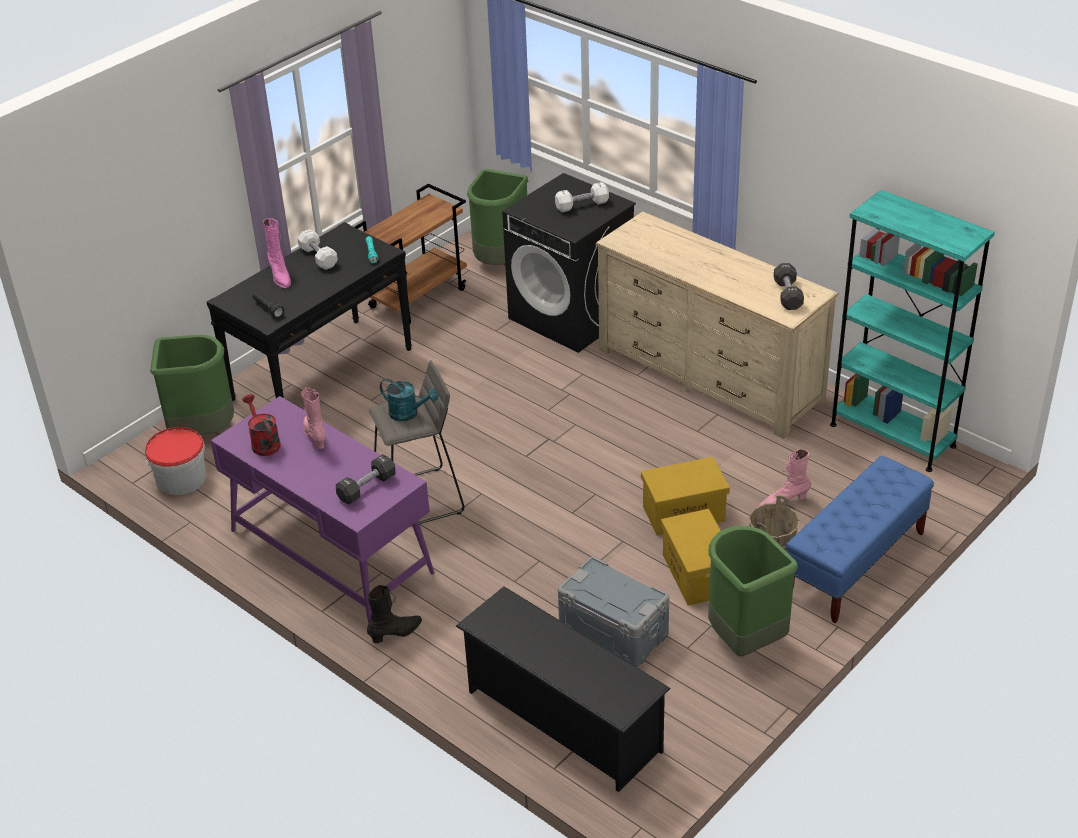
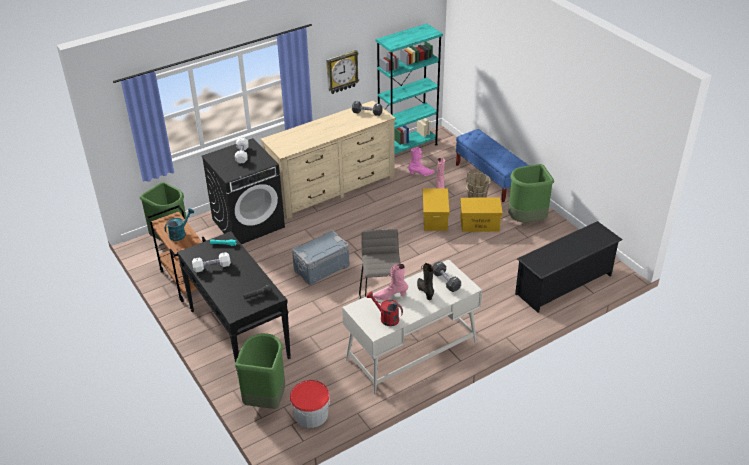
camera: 75 degrees left, 0 degrees up
(263, 442) = (386, 318): red watering can -> red watering can turned 45 degrees clockwise
(280, 276) = (222, 286): pink boot -> pink boot (421, 173)
(331, 550) = (411, 350): purple desk -> white desk
(396, 633) = (487, 333): black boot -> black boot (425, 291)
(408, 414) = (381, 260): turquoise watering can -> turquoise watering can (180, 234)
(614, 630) = (509, 257): grey storage box -> grey storage box (321, 268)
(814, 207) = (341, 72): none -> wall clock

